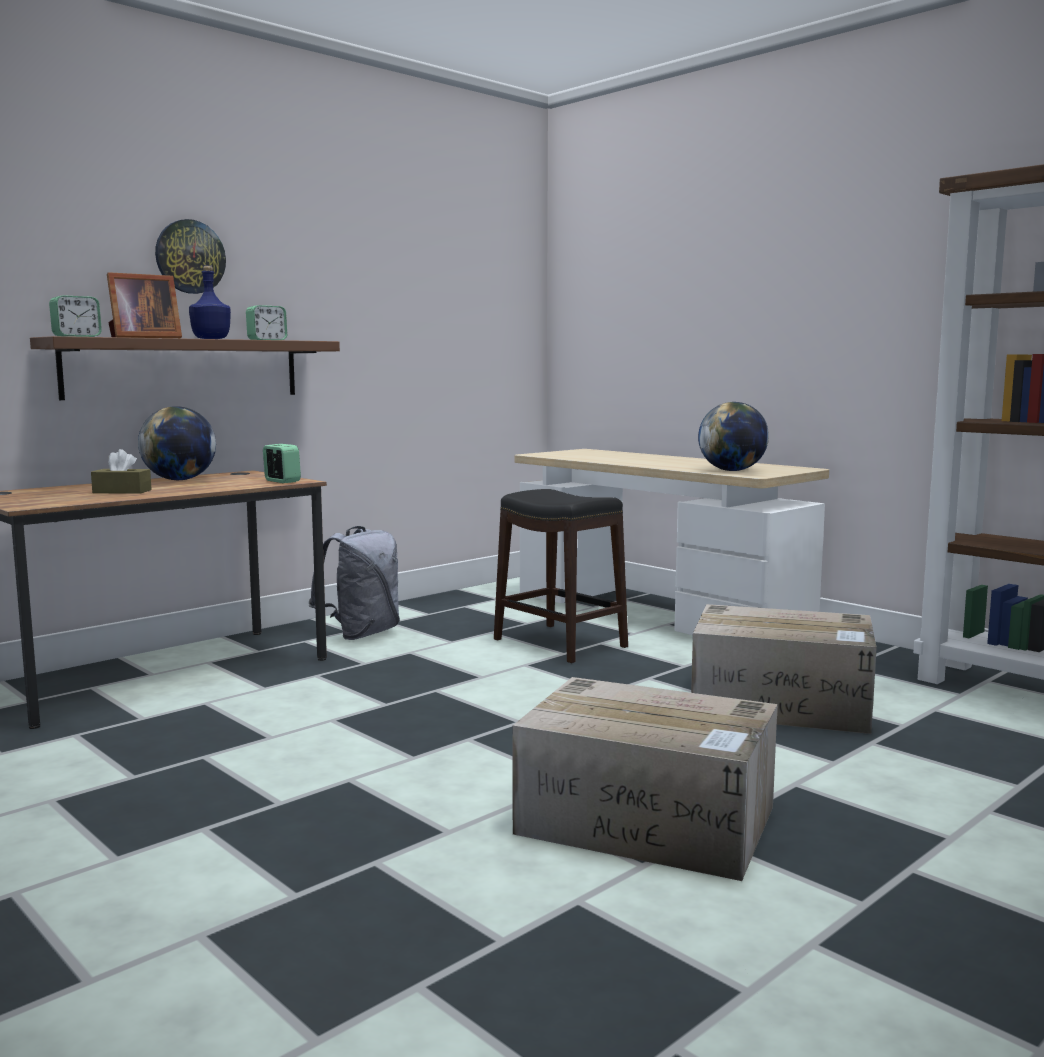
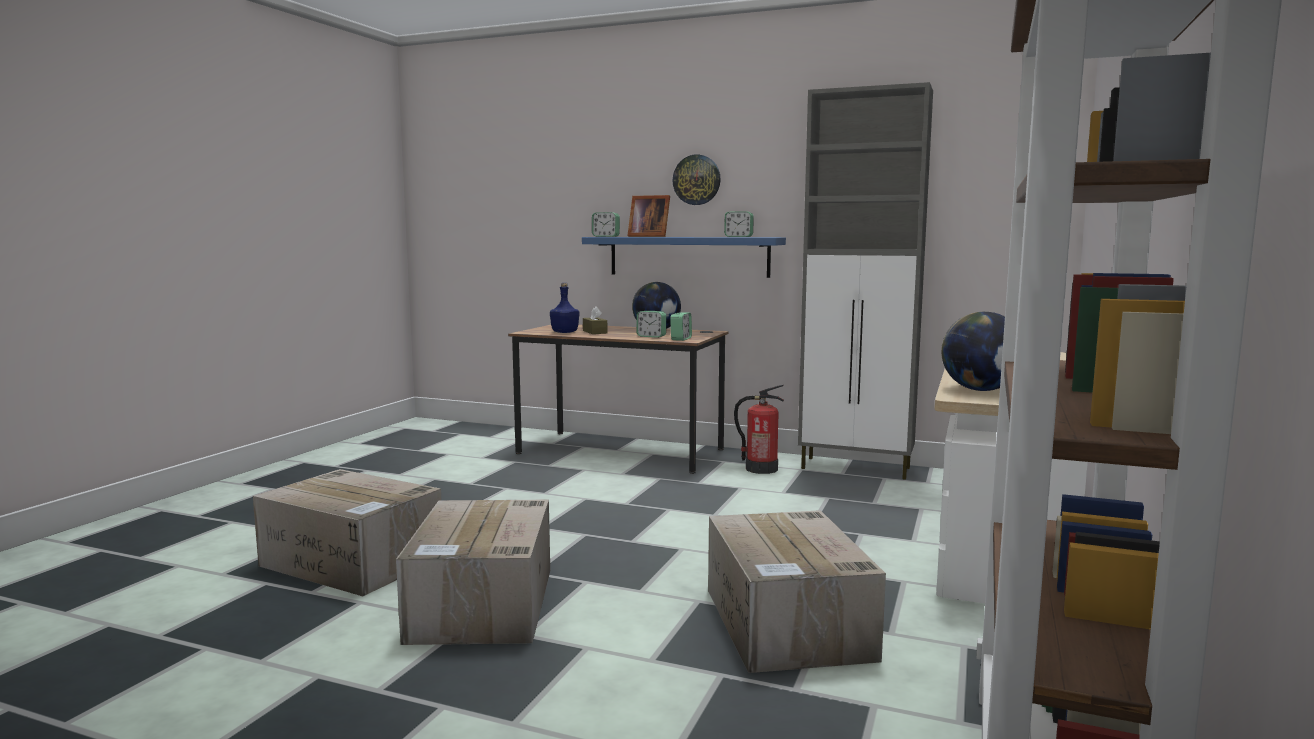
camera: 65 degrees right, 0 degrees up
(184, 368) = (688, 256): brown shelf -> blue shelf
(211, 339) = (692, 236): blue bottle -> blue bottle (564, 332)
(230, 484) = (651, 336): none -> alarm clock
(361, 634) = (760, 469): grey backpack -> fire extinguisher
(400, 896) = (354, 561): none -> cardboard box
(422, 607) = (857, 468): none -> grey cabinet
(559, 643) = (835, 521): black stool -> none

